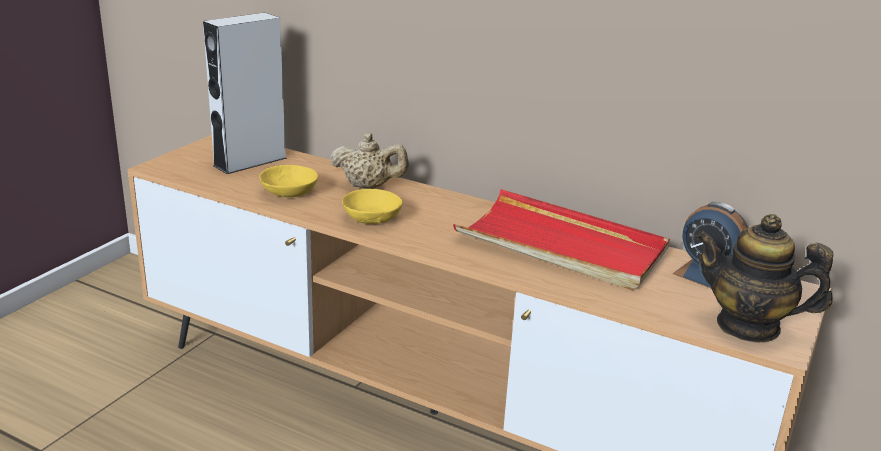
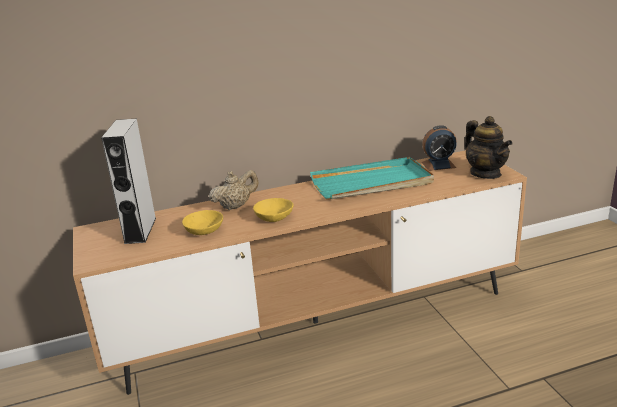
camera: 45 degrees left, 0 degrees up
(561, 246) = (372, 183): red tray -> turquoise tray
(748, 326) = (485, 173): teapot -> teapot turned 90 degrees counterclockwise

